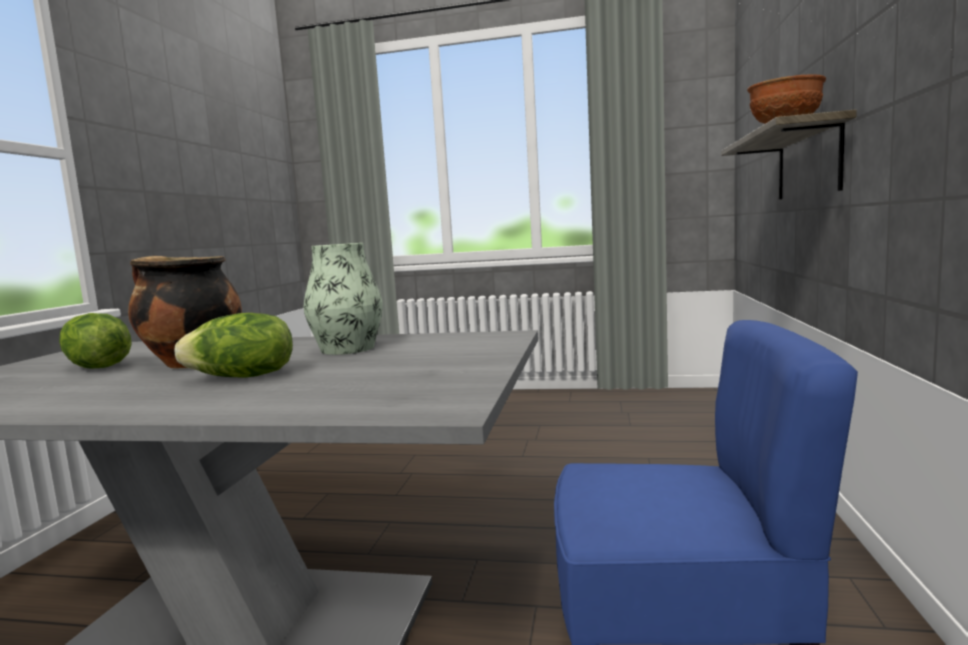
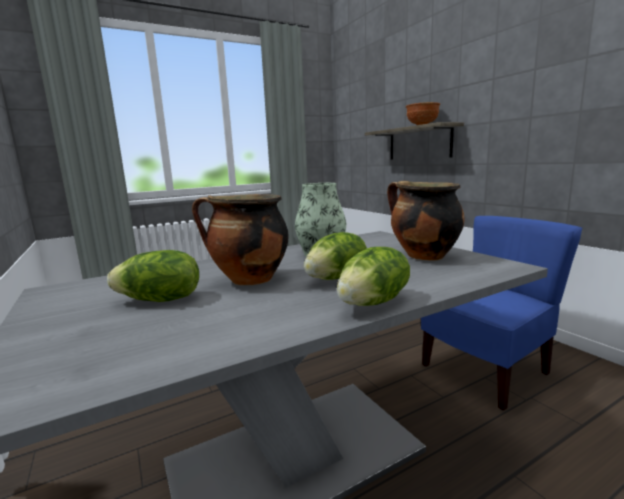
camera: 40 degrees left, 5 degrees up
(155, 408) = (374, 302): none -> lettuce
(418, 372) = (423, 256): none -> cooking pot

